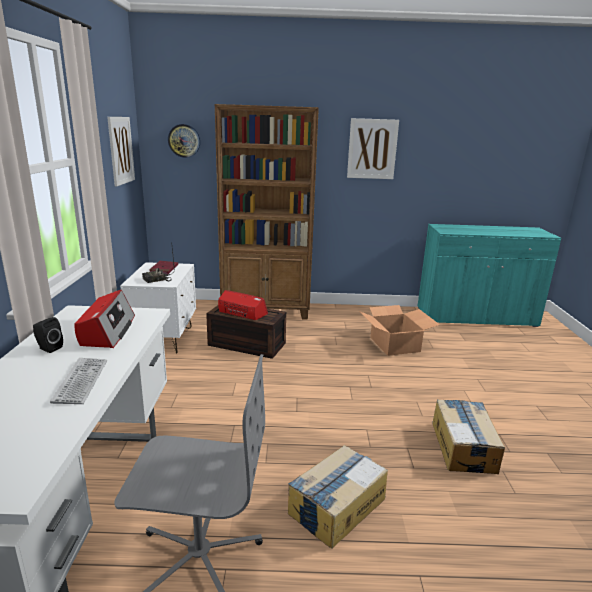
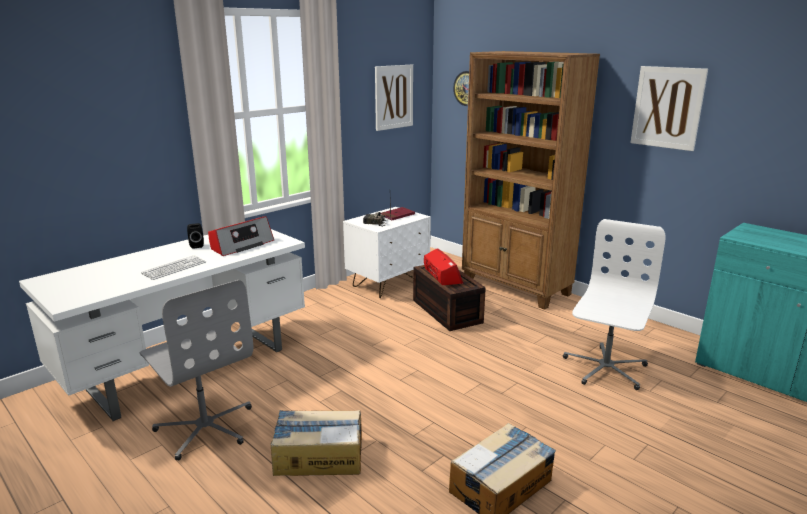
camera: 45 degrees right, 0 degrees up
(395, 344) = (604, 368): cardboard box -> white office chair

